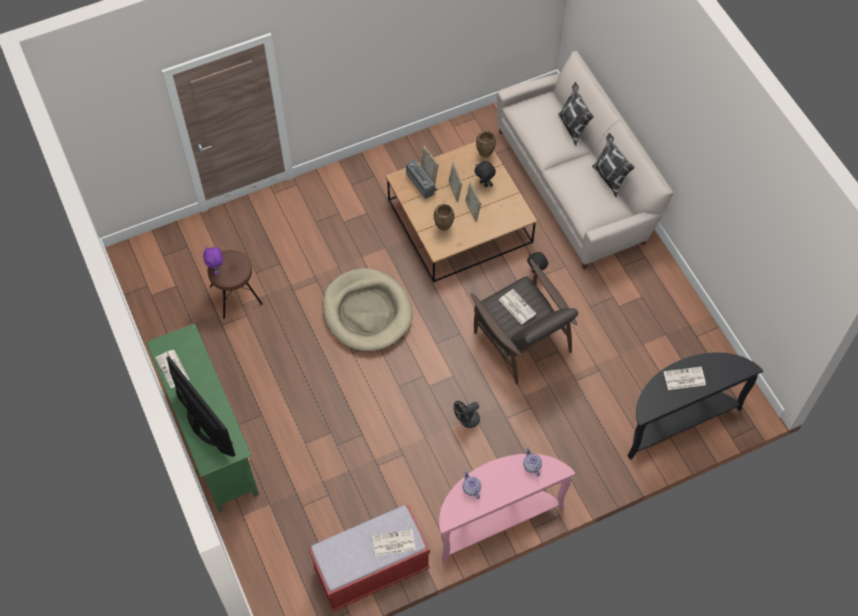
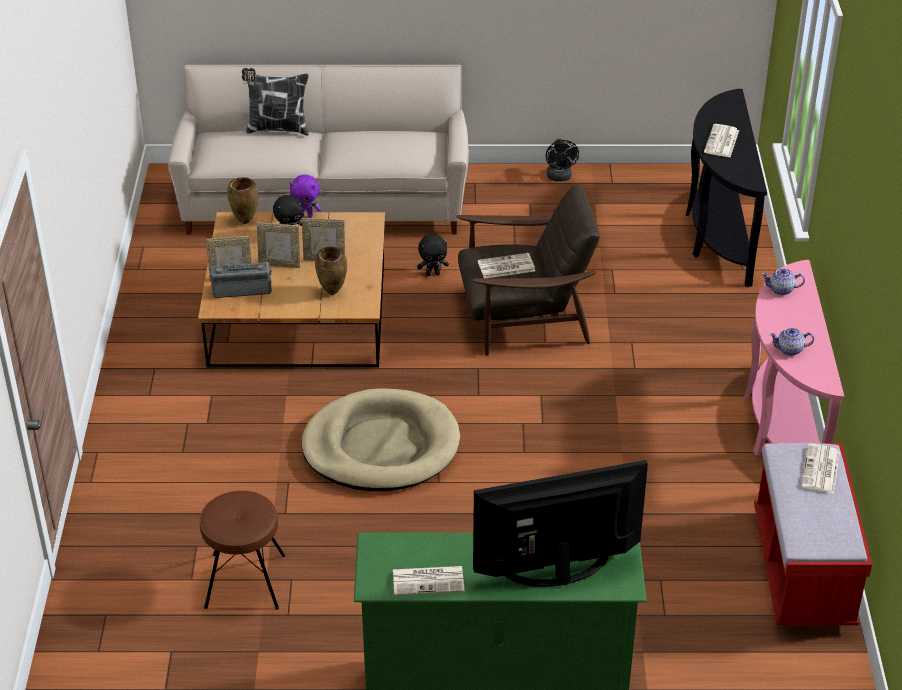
camera: 65 degrees left, 20 degrees down
(216, 269) = (231, 530): purple plush toy -> purple plush toy (306, 215)
(466, 421) = (618, 405): black fan -> black fan (560, 177)
(609, 178) = (378, 126): pillow -> none

